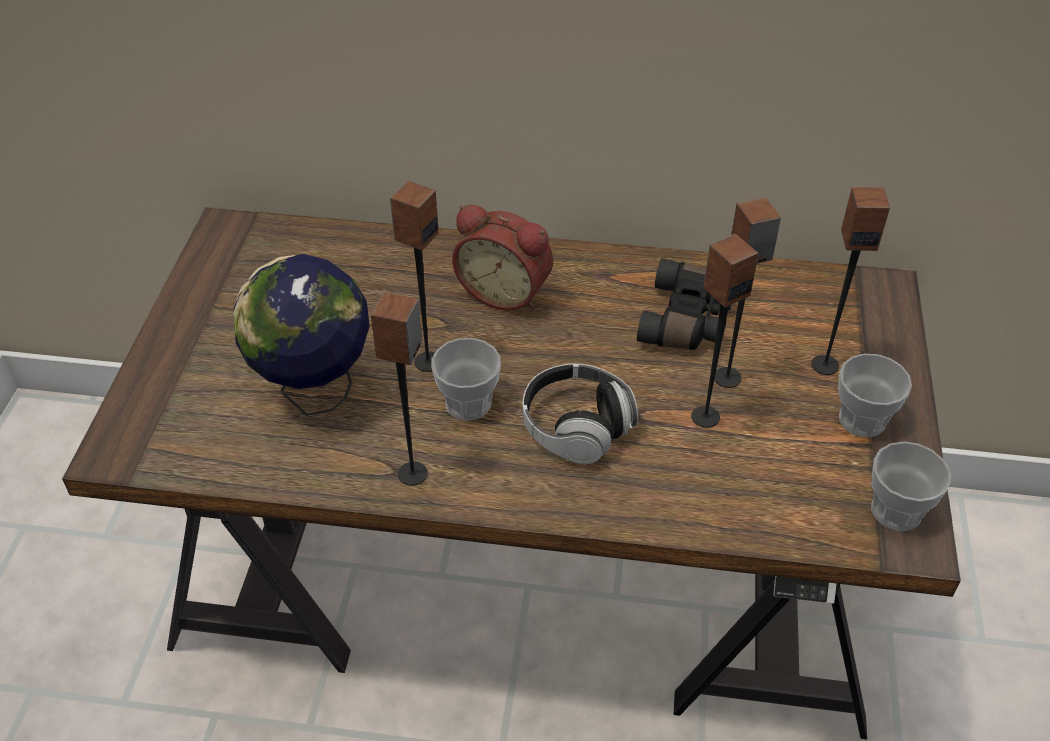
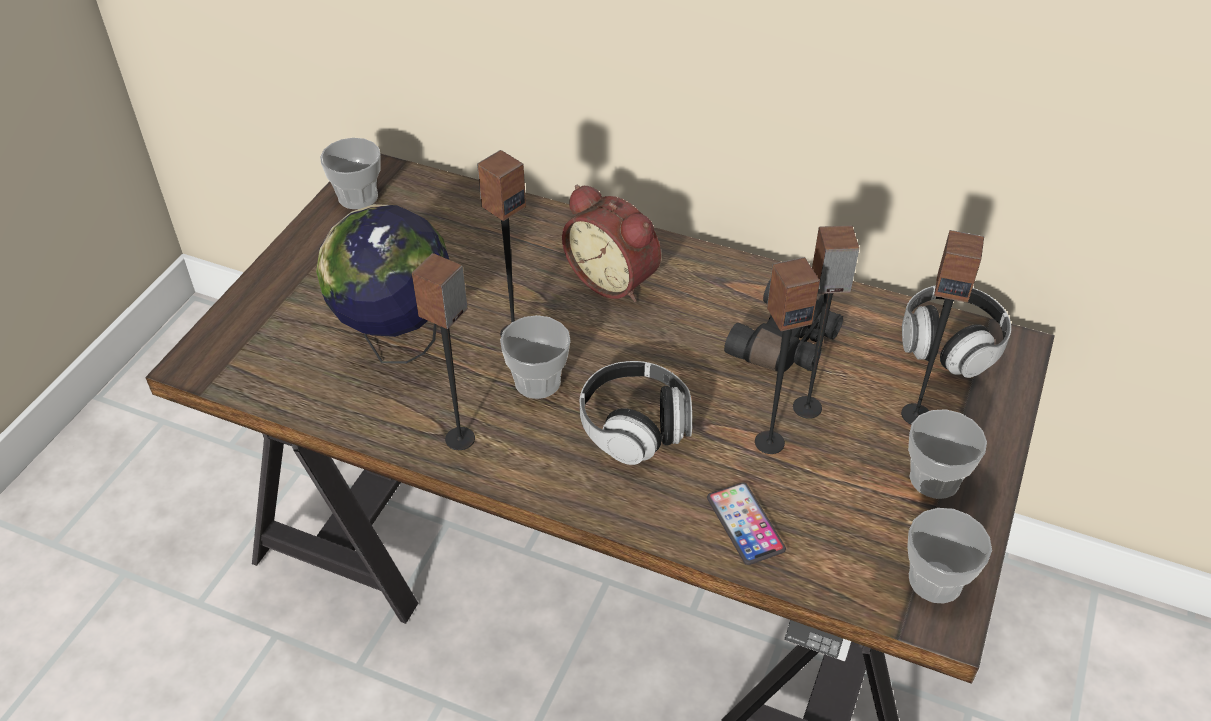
camera: 15 degrees right, 0 degrees up
(221, 256) = (358, 197): none -> cup
(711, 497) = (745, 524): none -> phone
(831, 296) = (950, 345): none -> headphones

